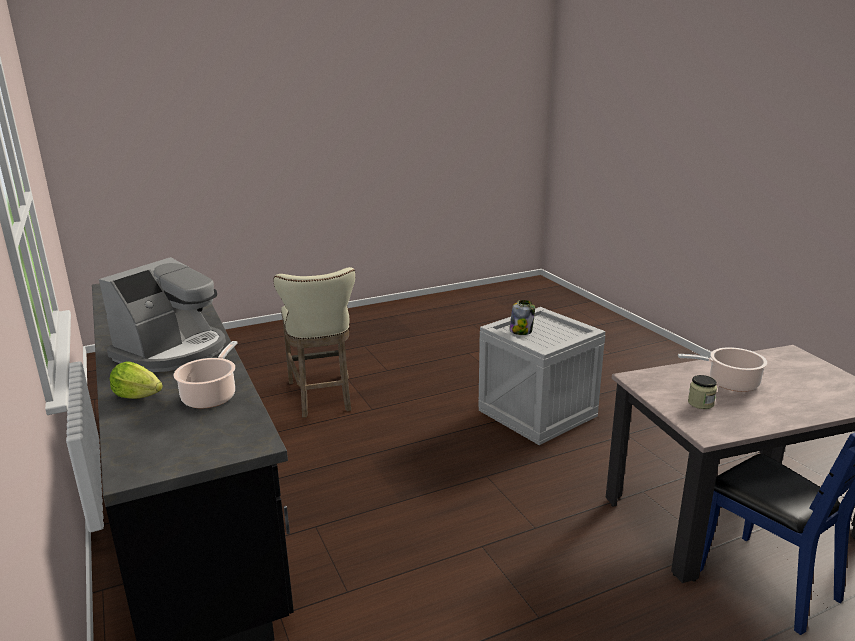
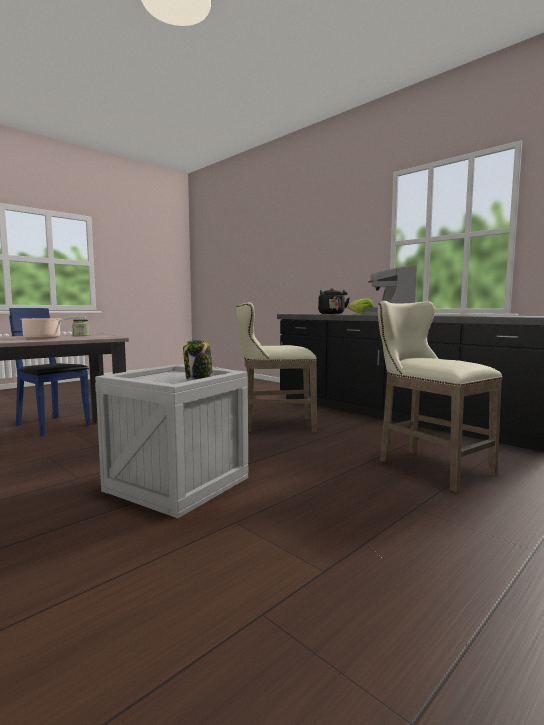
camera: 160 degrees right, 15 degrees down
(211, 396) = (332, 314): cooking pot -> black kettle
(396, 499) = (275, 426): none -> beige stool

